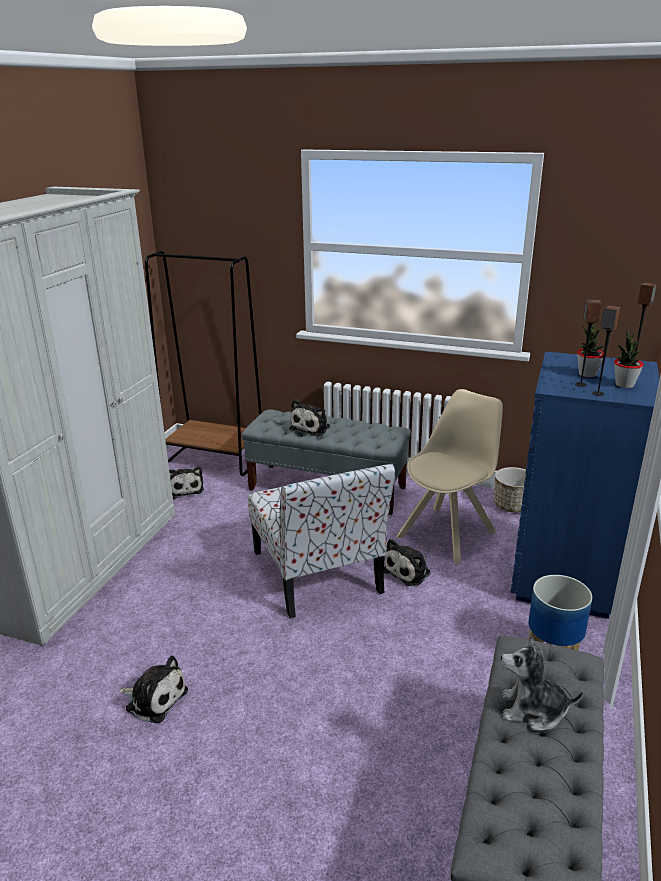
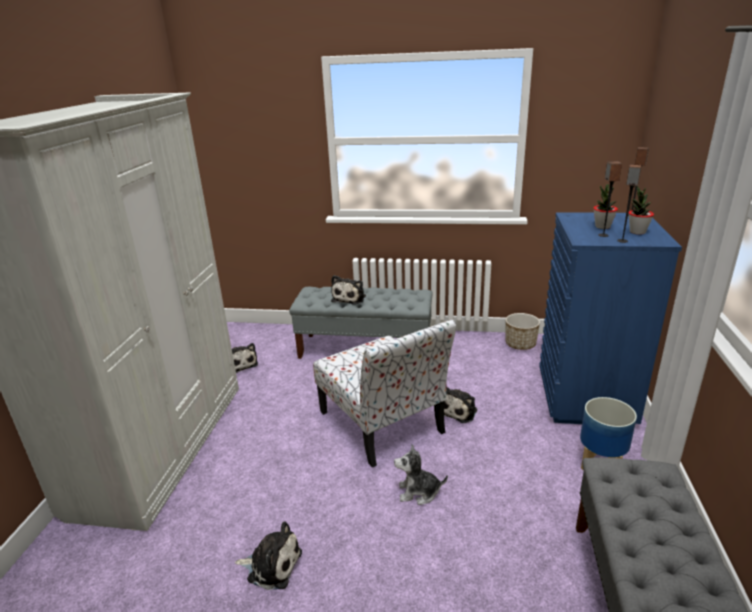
camera: 10 degrees left, 0 degrees up
(215, 459) = (259, 335): clothes rack -> none
(448, 533) = (478, 373): beige chair -> none
(533, 710) = (646, 522): plush toy -> plush toy (418, 492)

